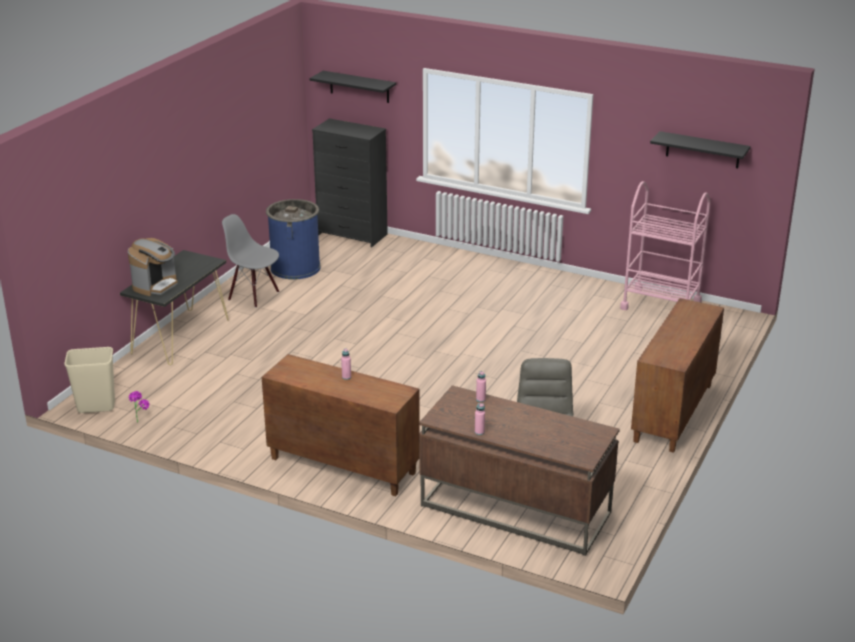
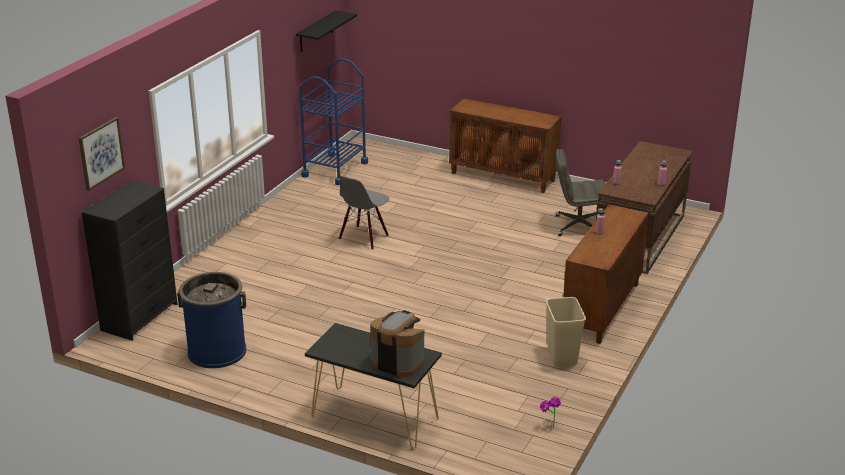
camera: 90 degrees left, 0 degrees up
(96, 406) = (527, 459): beige trash can -> beige trash can (561, 357)
(254, 295) = (282, 375): grey chair -> grey chair (364, 238)
(359, 87) = (101, 153): black shelf -> picture
(660, 305) = (335, 169): pink cart -> blue cart

